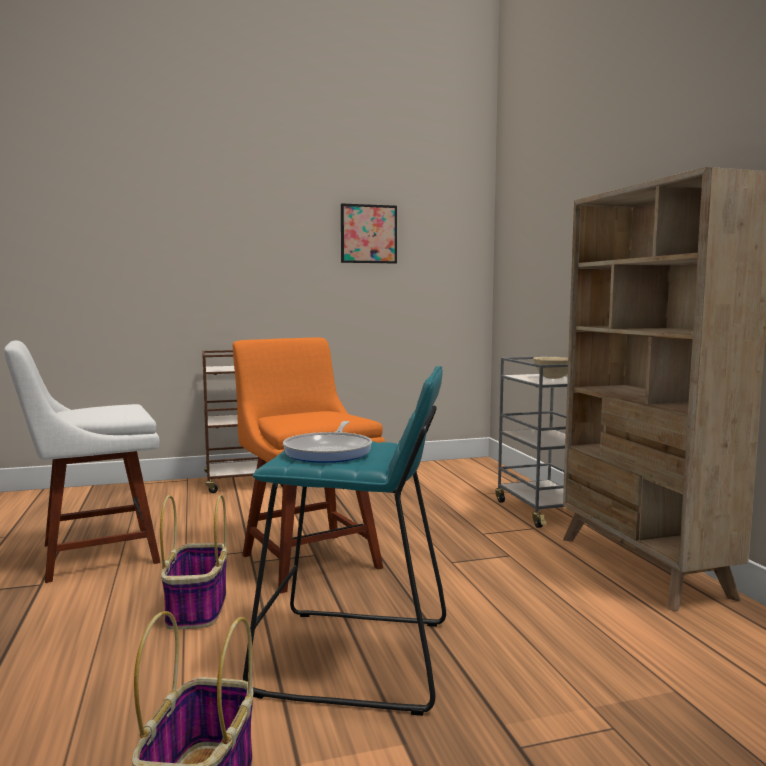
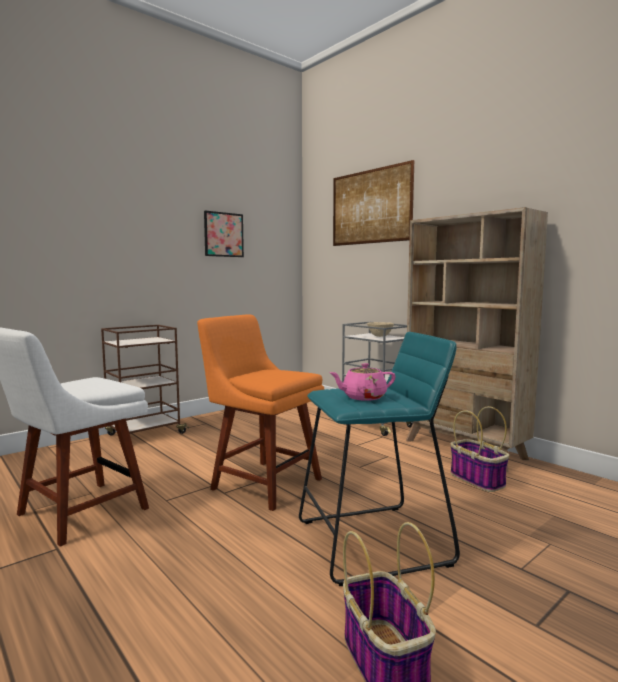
camera: 25 degrees left, 0 degrees up
(197, 609) = (223, 536): basket -> basket (478, 480)
(330, 452) = (363, 397): frying pan -> pink teapot
(563, 183) = (370, 207): none -> picture

